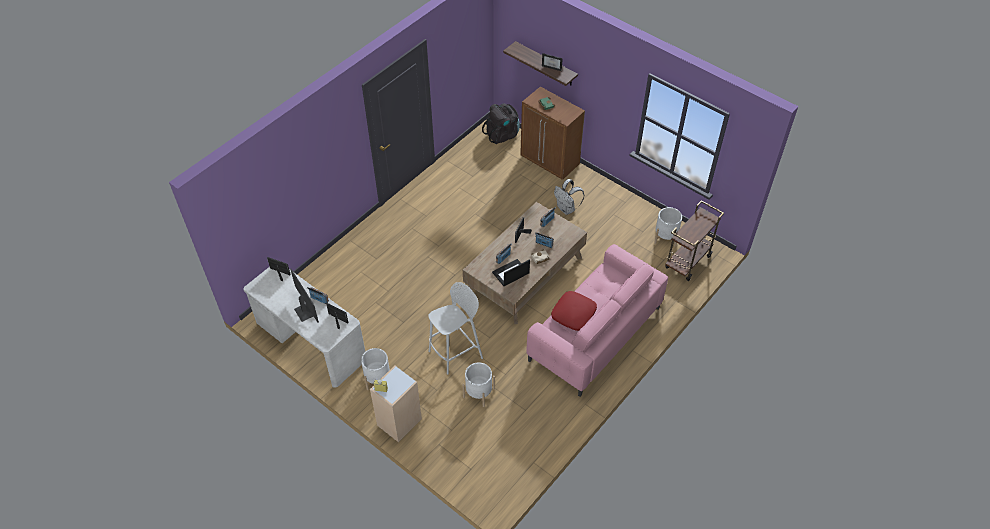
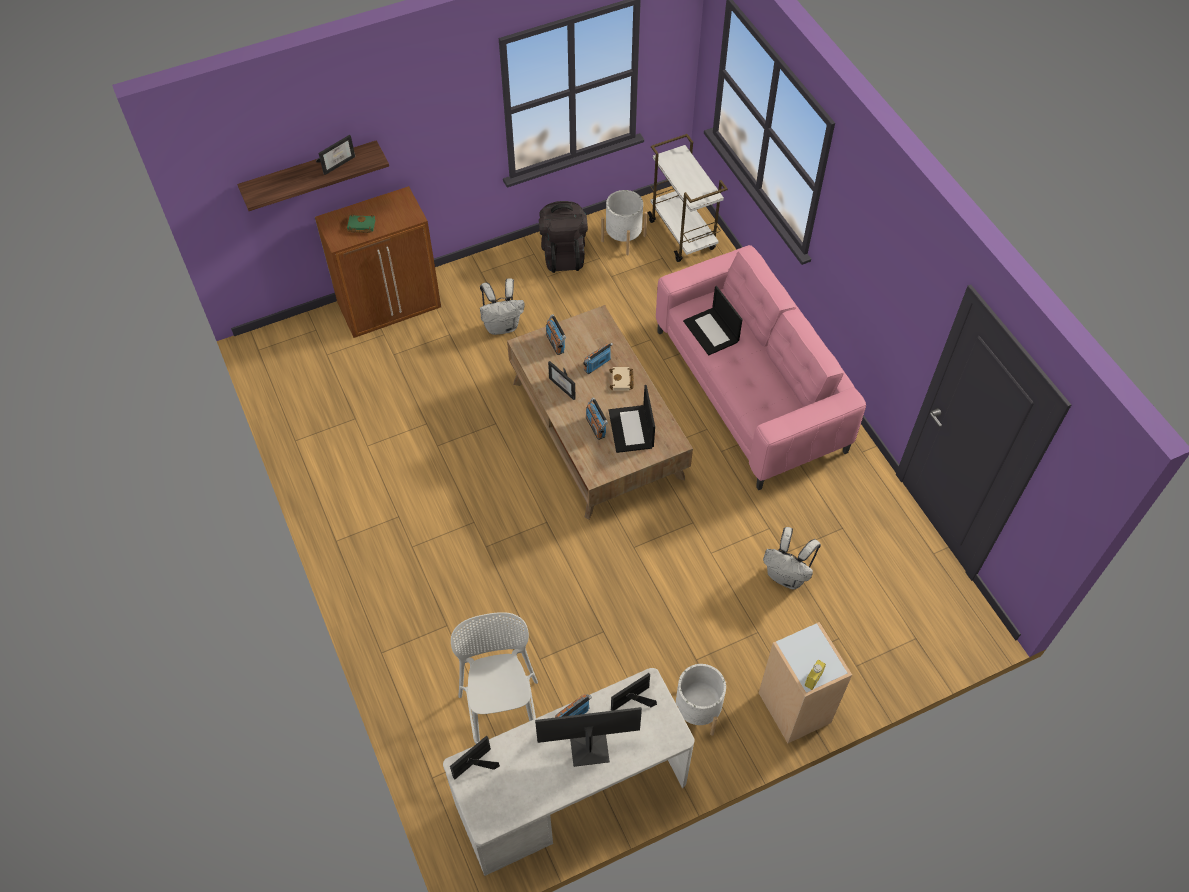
camera: 65 degrees left, 5 degrees up
(455, 352) = (698, 579): white stool -> white stool (503, 718)
(479, 393) = (787, 576): white planter -> white backpack
(502, 134) = (293, 343): black backpack -> black backpack (563, 254)
(573, 314) = (750, 382): red pillow -> none
(598, 284) = (712, 332): none -> laptop
(686, 263) = (682, 237): brown cart -> white cart

